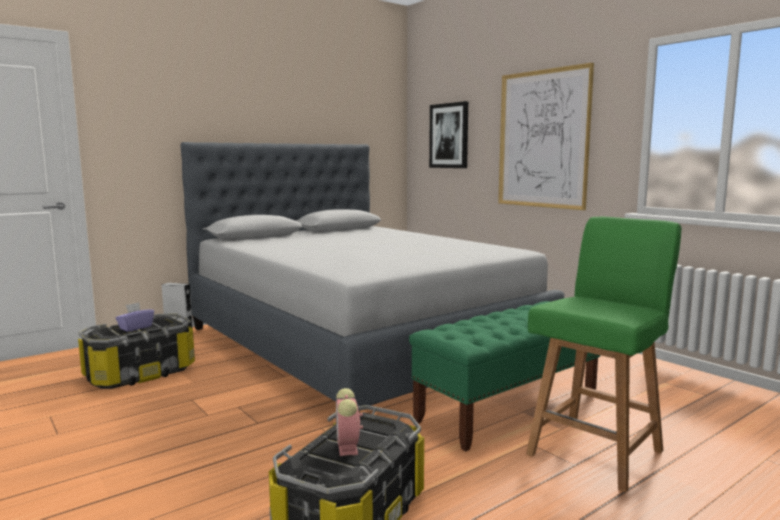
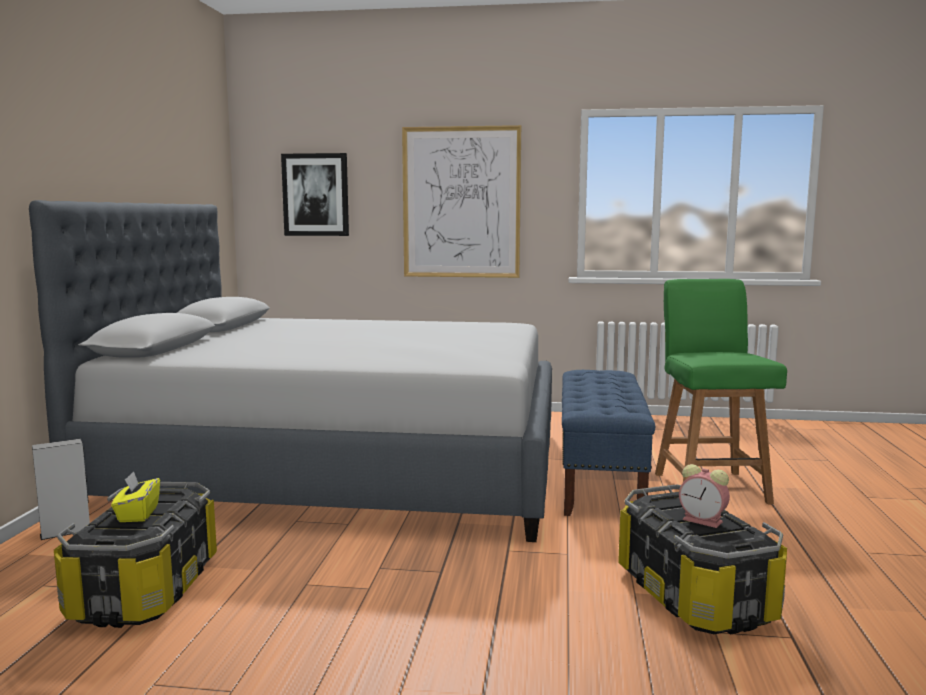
camera: 45 degrees left, 0 degrees up
(135, 327) = (137, 514): purple tissue box -> yellow tissue box
(509, 408) = (599, 479): green bench -> blue bench

